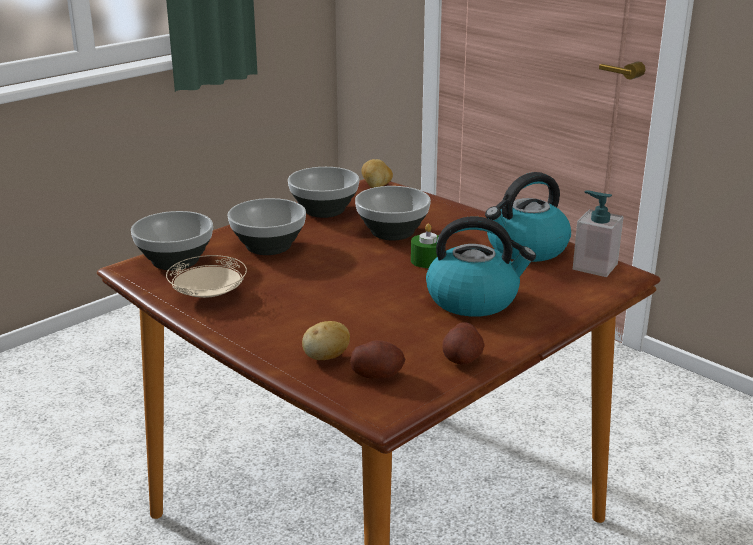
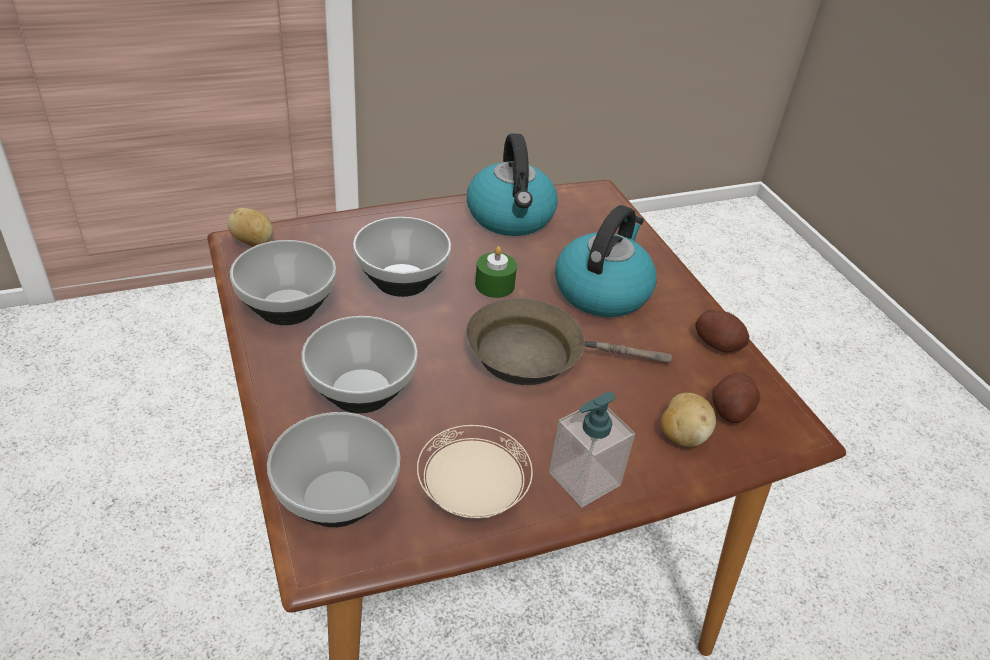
camera: 70 degrees left, 15 degrees up
(362, 289) = (534, 354): none -> brown frying pan
(594, 267) = (575, 199): soap dispenser -> soap dispenser (584, 479)

